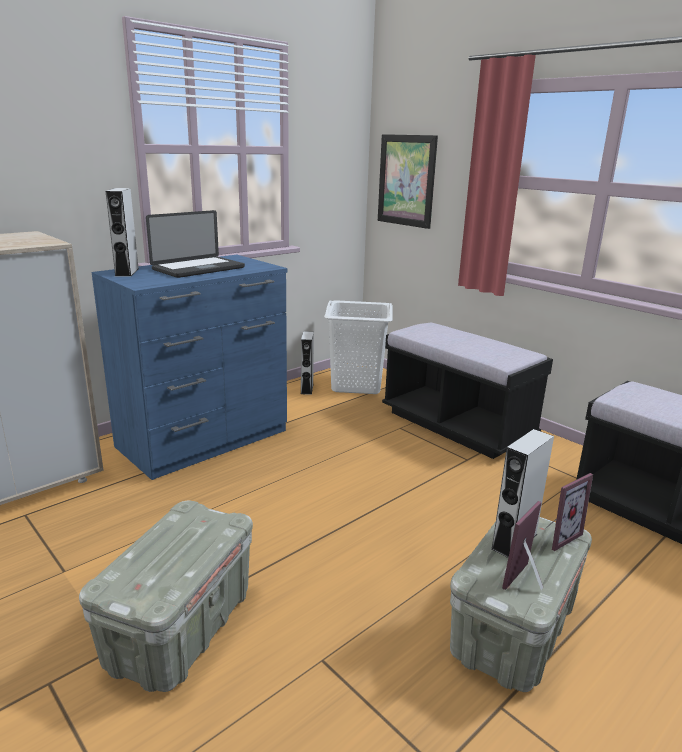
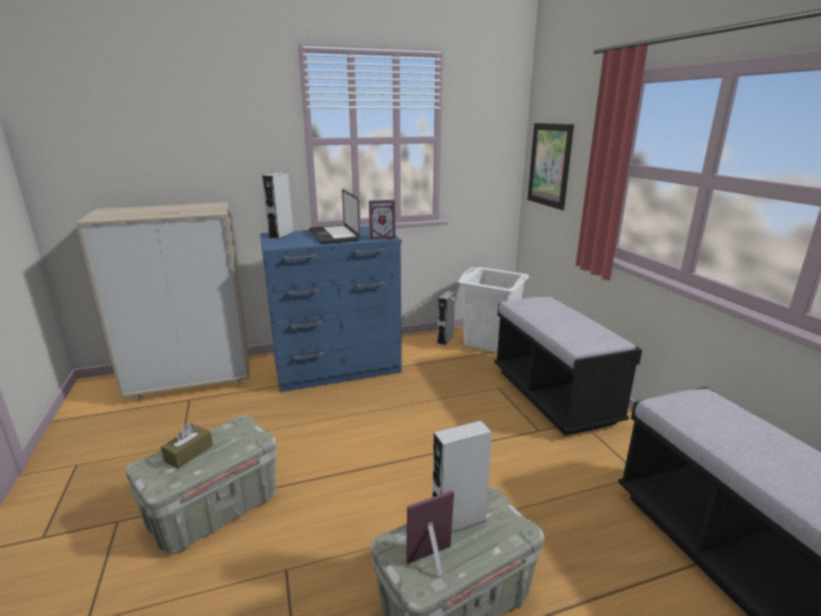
camera: 25 degrees right, 0 degrees up
(156, 557) = (189, 453): none -> brown tissue box
(198, 269) = (333, 235): laptop -> laptop turned 90 degrees clockwise
(557, 535) = (504, 528): picture frame -> picture frame (381, 237)

